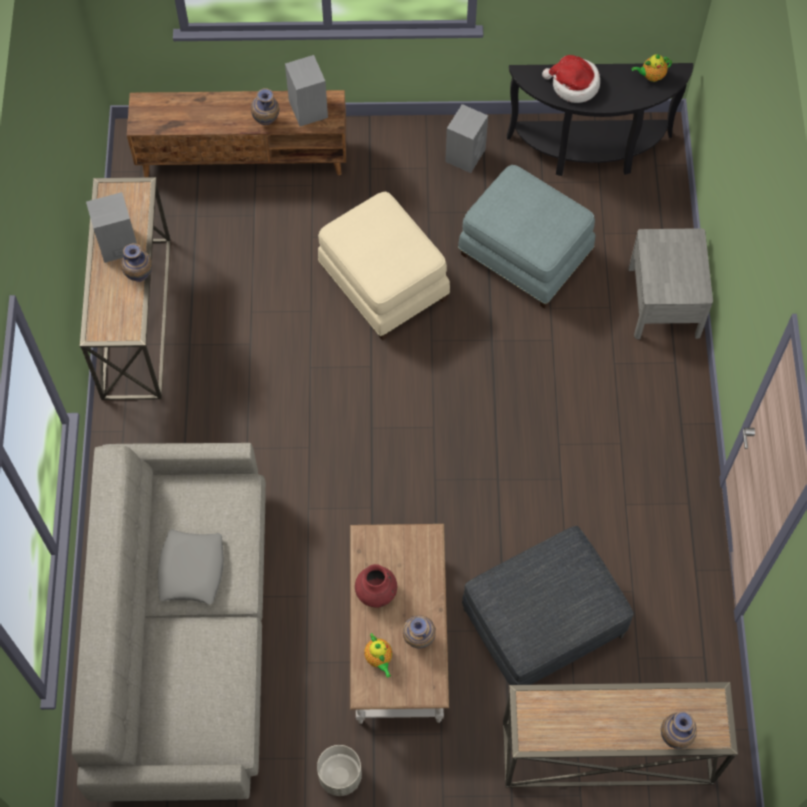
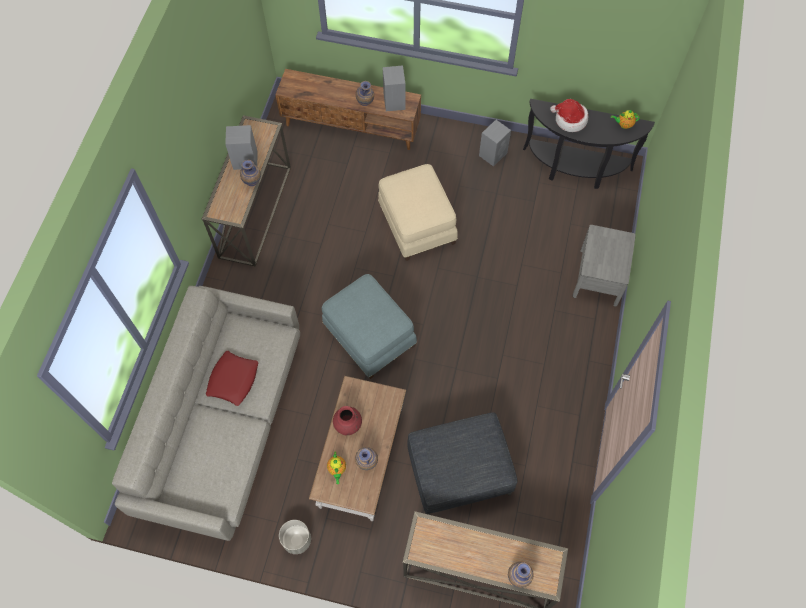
camera: 15 degrees right, 0 degrees up
(191, 569) = (233, 380): grey pillow -> red pillow
(524, 256) = (513, 227): blue ottoman -> blue ottoman (369, 337)

